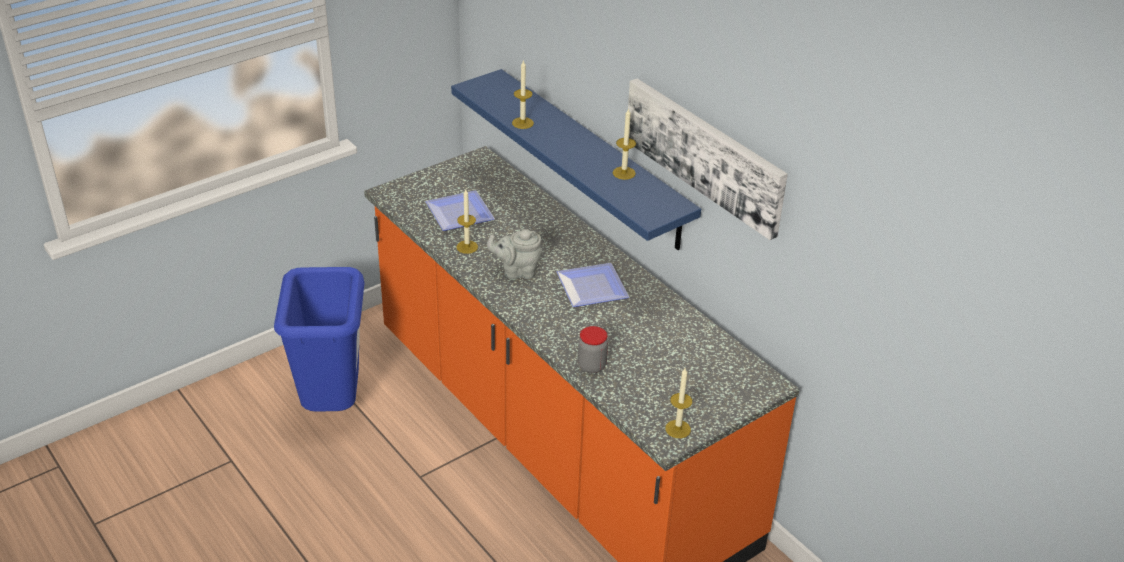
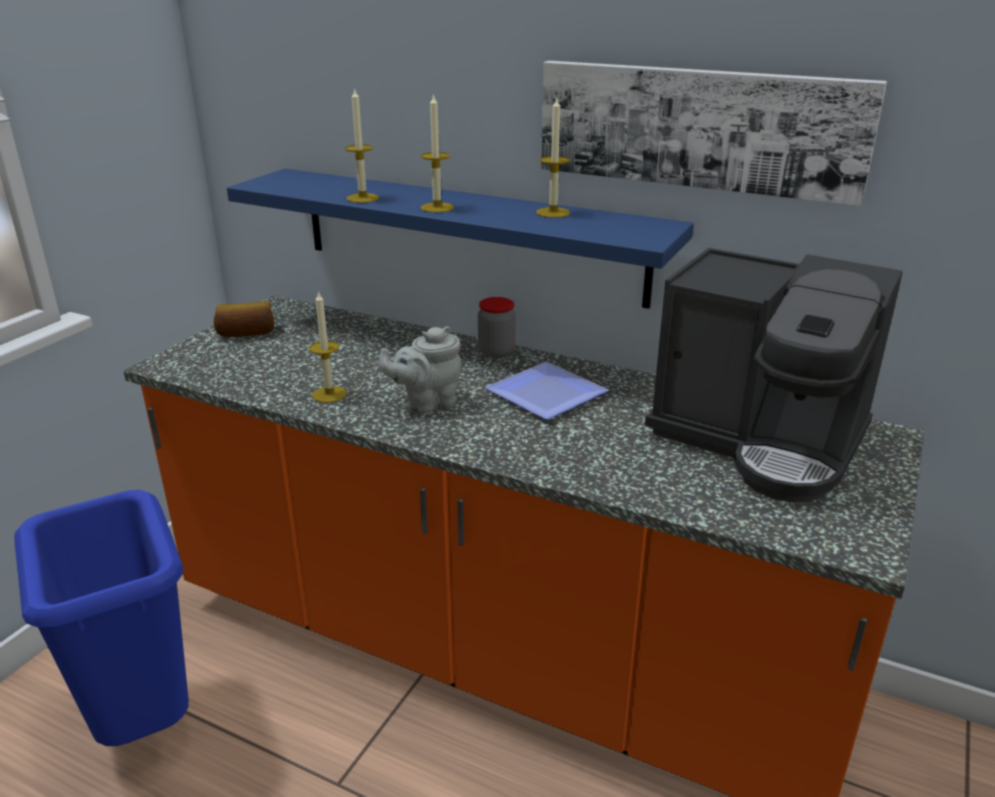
camera: 25 degrees left, 10 degrees down
(448, 179) = (246, 333): none -> bread
(457, 213) = (285, 362): plate -> none
(591, 366) = (644, 484): jar -> jar (496, 352)
(678, 429) = (856, 527): candle -> candle (437, 207)
(687, 362) = (760, 441): none -> coffee machine

